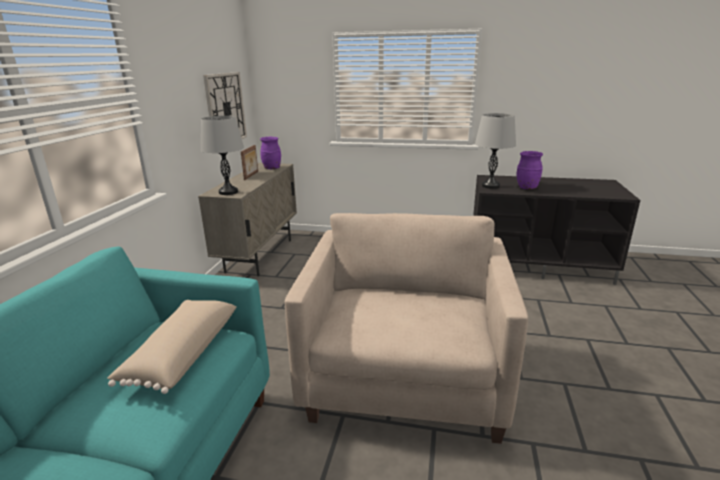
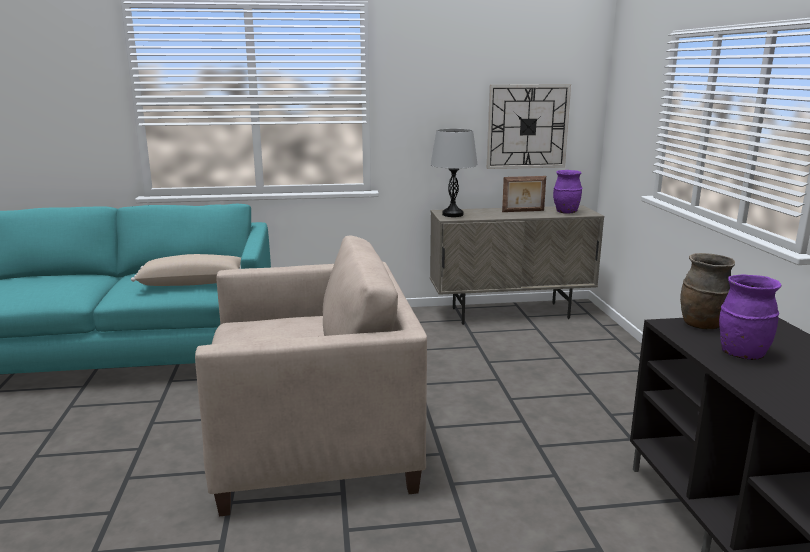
camera: 70 degrees right, 5 degrees down
(490, 186) = (702, 325): grey table lamp -> brown vase

